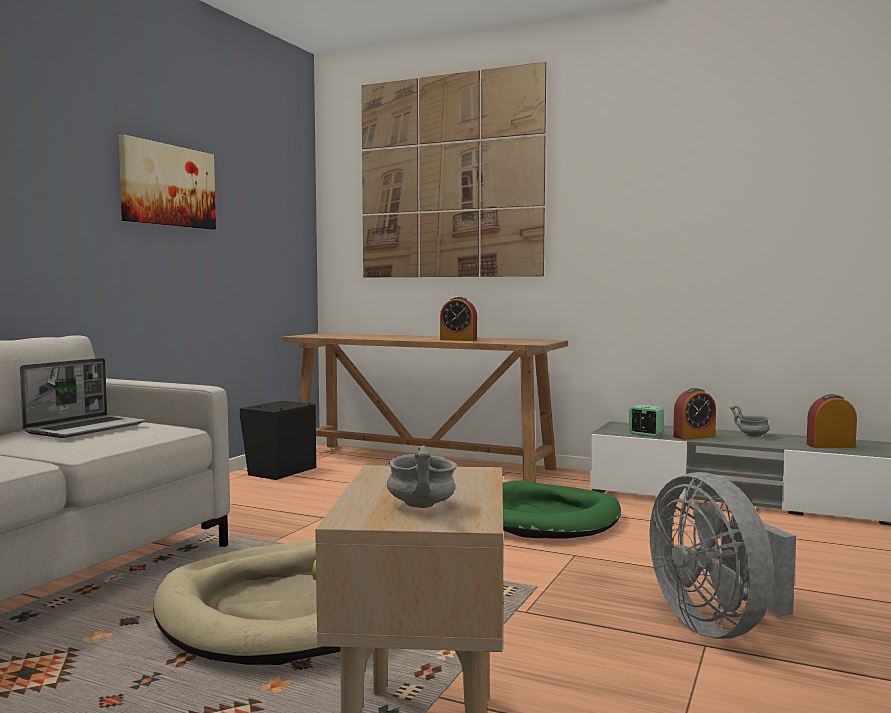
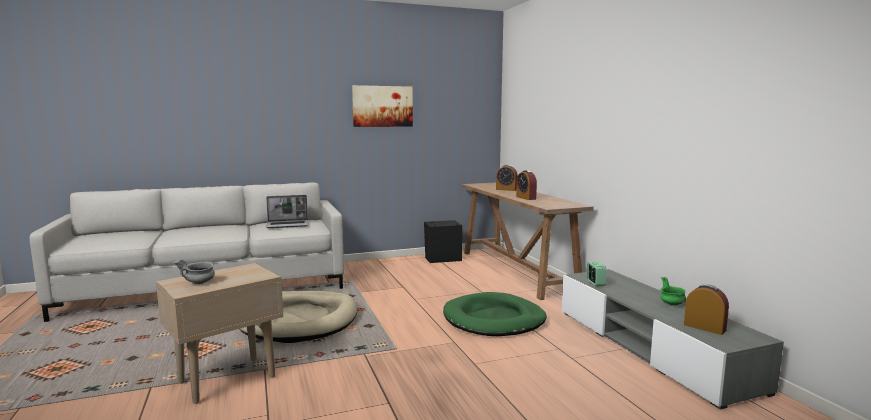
camera: 45 degrees right, 5 degrees up
(449, 177) = (550, 88): picture -> none
(694, 436) = (623, 293): alarm clock -> alarm clock (506, 189)
(717, 626) = (418, 399): grey fan -> none
(752, 436) = (671, 303): grey bowl -> green bowl

